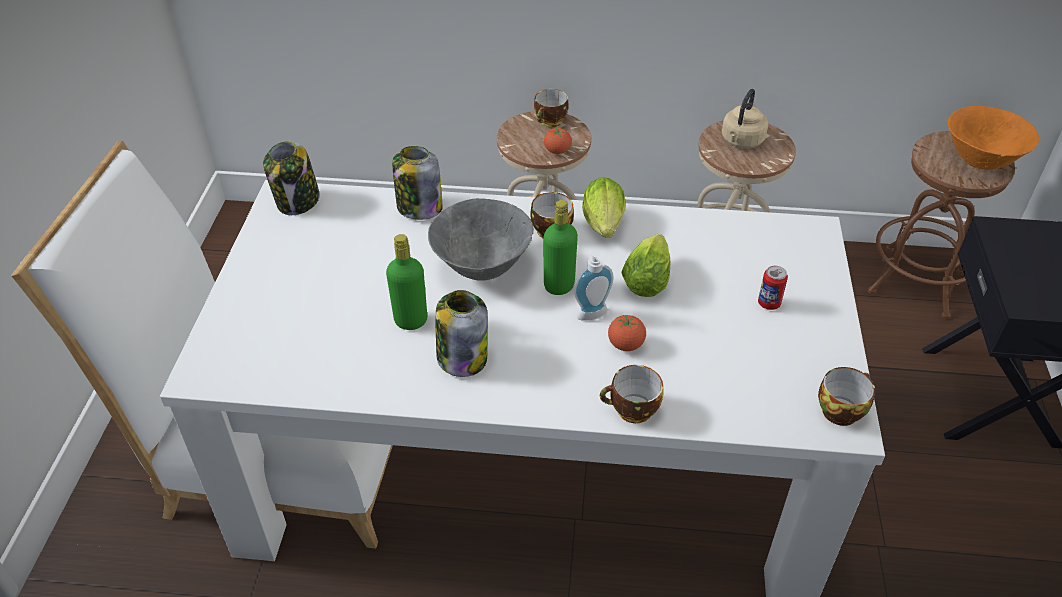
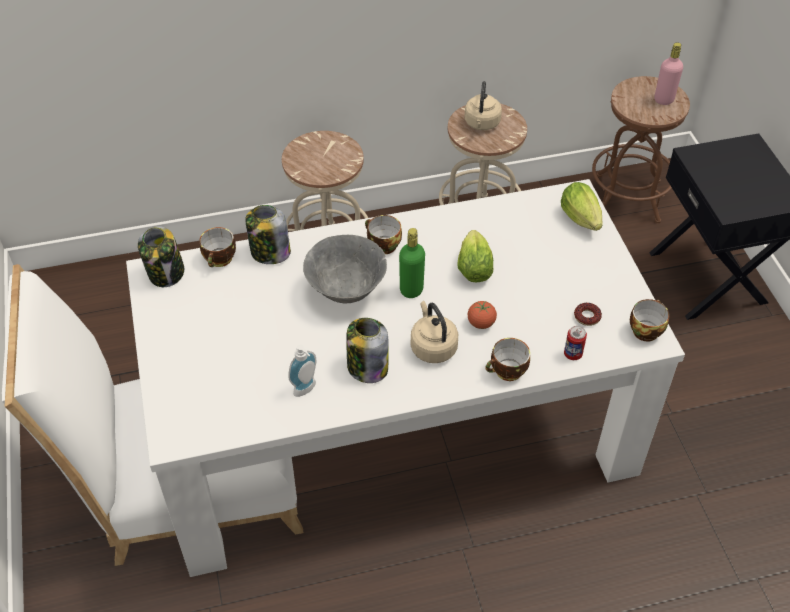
camera: 20 degrees left, 5 degrees up
(411, 320) = (313, 349): green bottle -> none
(550, 121) = (322, 141): cup -> cup (220, 260)
(552, 355) = (432, 347): none -> beige kettle
(557, 151) = (340, 168): tomato -> none
(593, 316) = (448, 307): soap dispenser -> soap dispenser (306, 390)
(604, 227) = (422, 232): lettuce -> lettuce (582, 221)
(767, 373) = (587, 316): none -> donut
(769, 303) = (567, 263): can -> can (573, 354)
(981, 162) = (663, 100): orange bowl -> pink bottle

